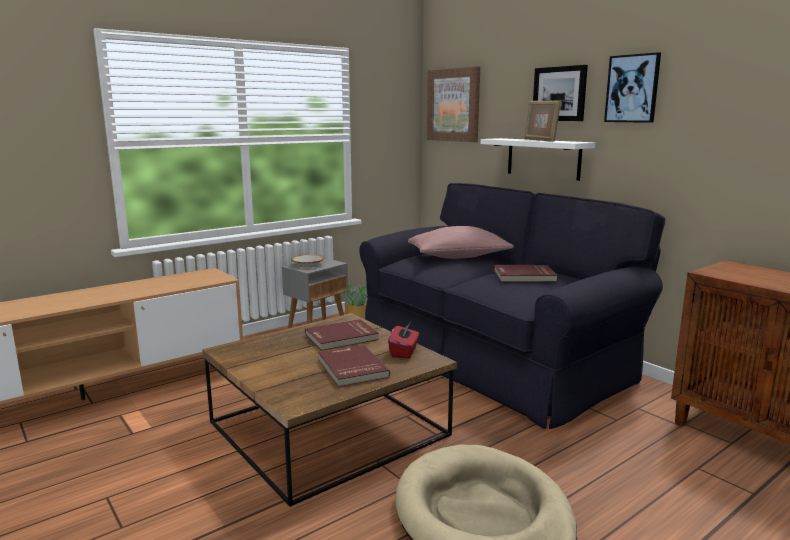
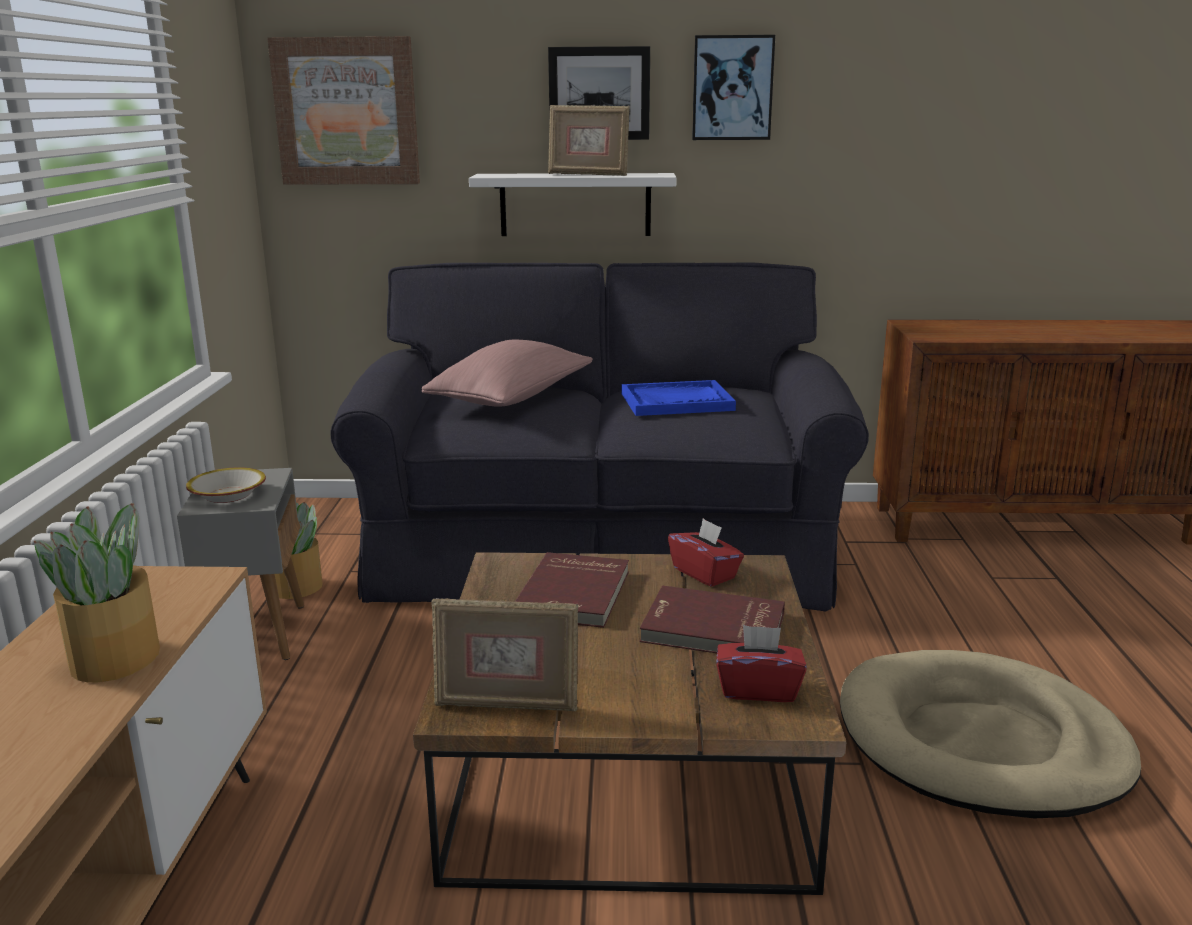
camera: 50 degrees left, 5 degrees up
(159, 288) = (117, 657): none -> potted plant
(238, 354) = (506, 704): none -> picture frame
(308, 391) = (758, 689): none -> red tissue box
(524, 276) = (677, 401): red book -> blue tray

